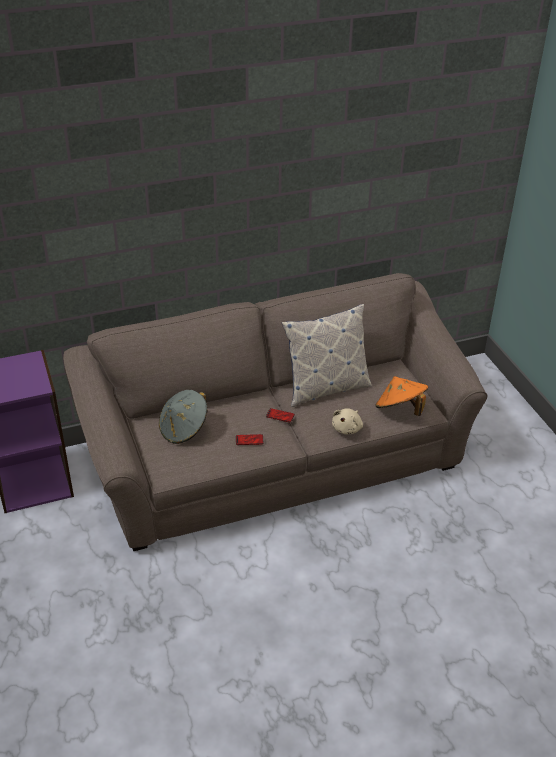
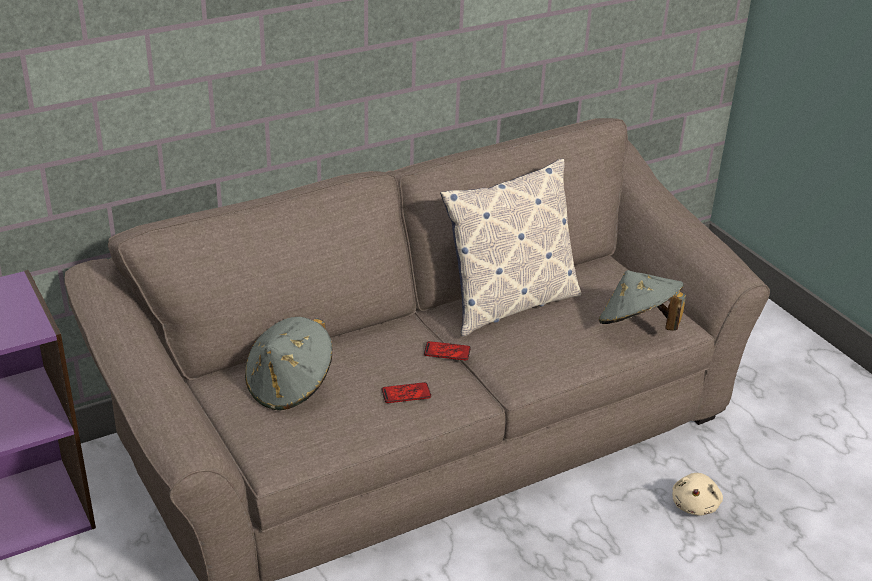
camera: 10 degrees left, 5 degrees down
(347, 428) = (562, 361): beige plush toy -> beige plush toy (695, 504)
(400, 409) = (637, 326): orange hat -> grey hat

